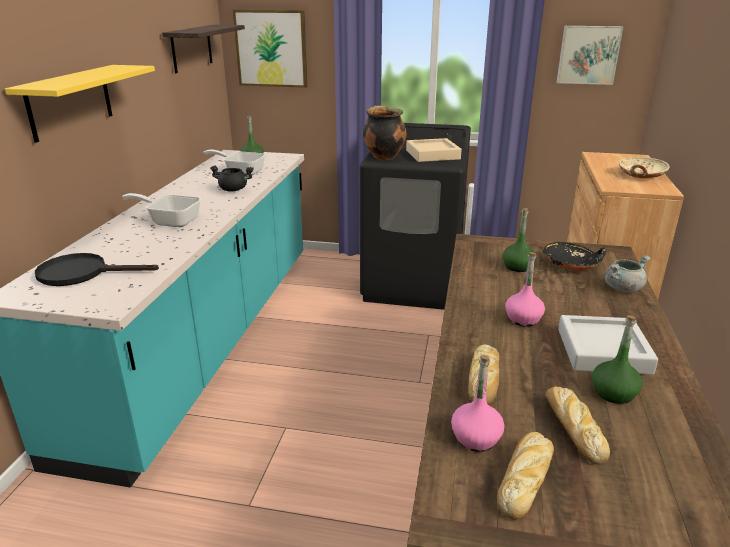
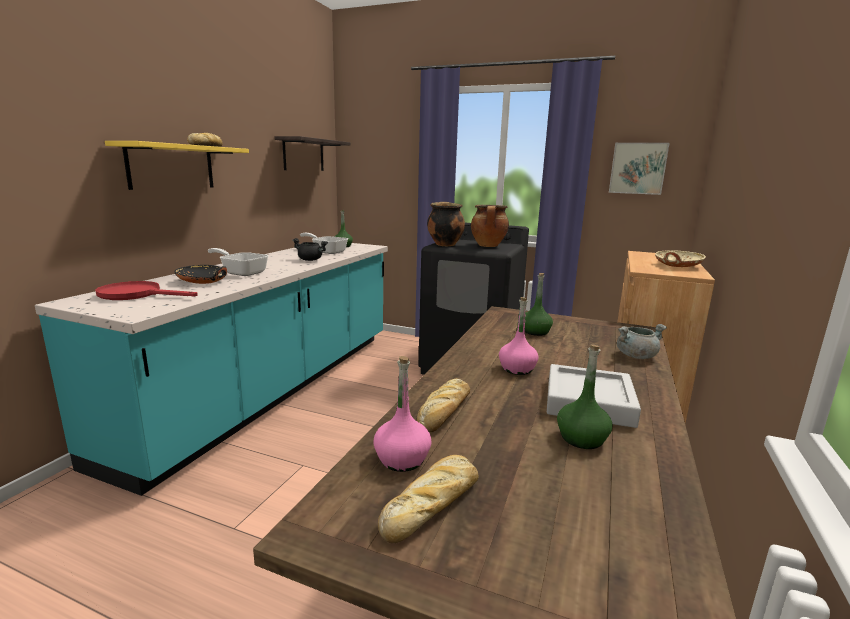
camera: 10 degrees right, 10 degrees down
(82, 273) = (137, 295): black frying pan -> red frying pan
(271, 48) = (372, 163): picture -> none
(432, 155) = (488, 246): beige tray -> cooking pot
(571, 265) = (590, 335): black bowl -> black bowl (203, 281)
(572, 427) = (517, 463): bread -> bread (206, 146)

